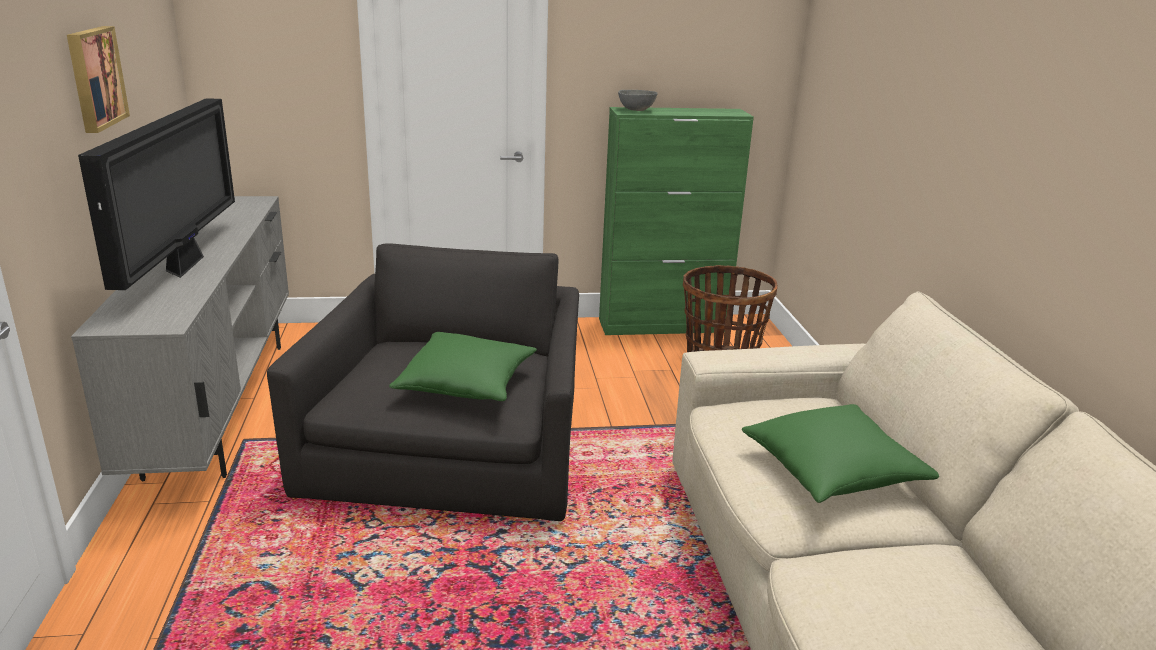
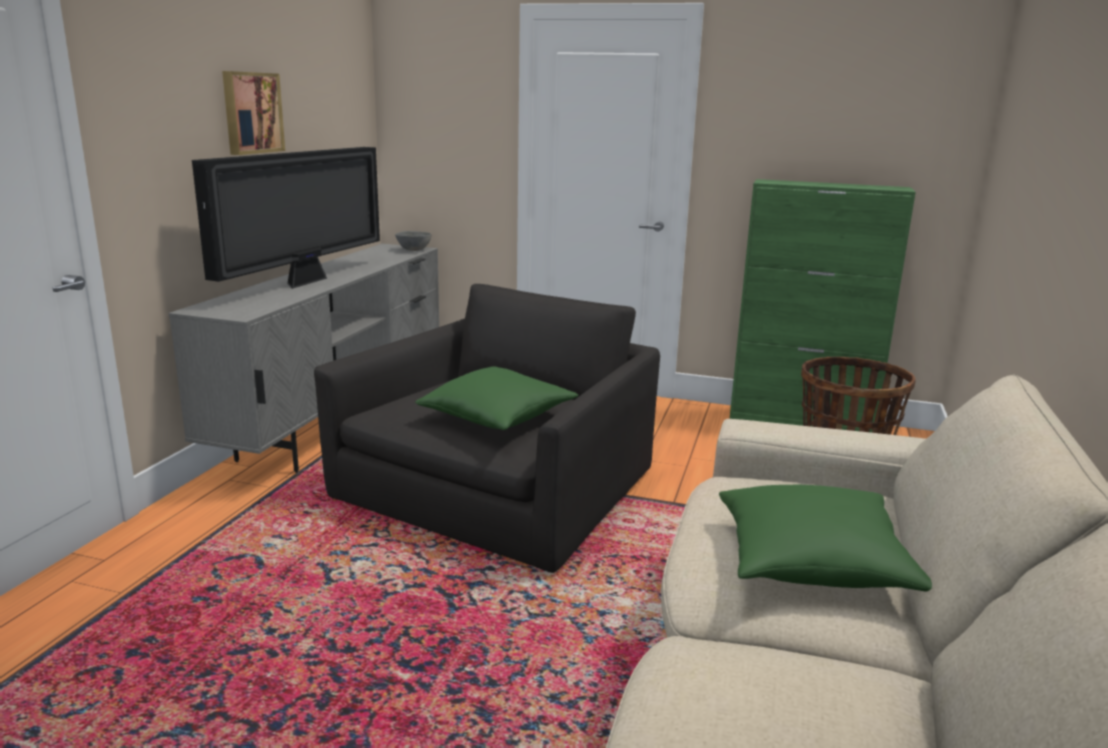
camera: 25 degrees right, 5 degrees down
(636, 110) = (781, 181): grey bowl -> grey bowl (413, 250)

